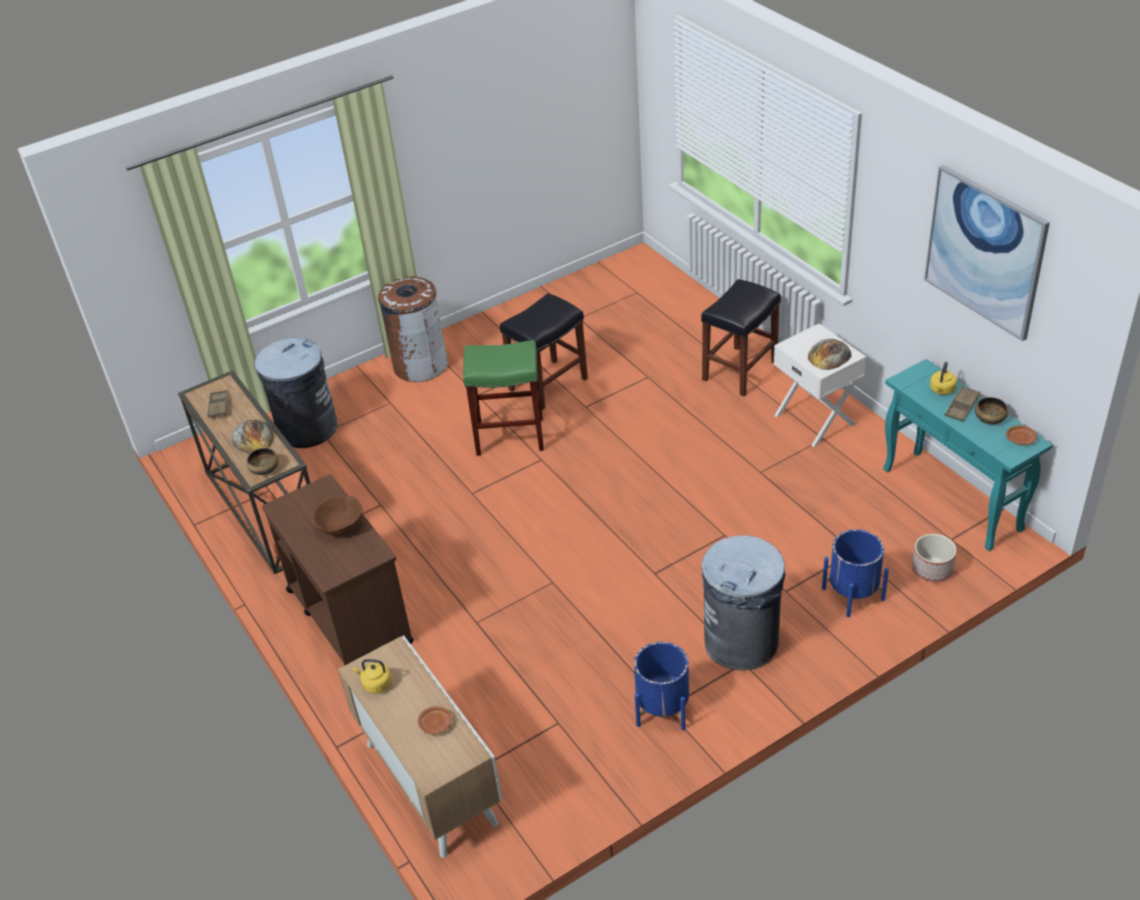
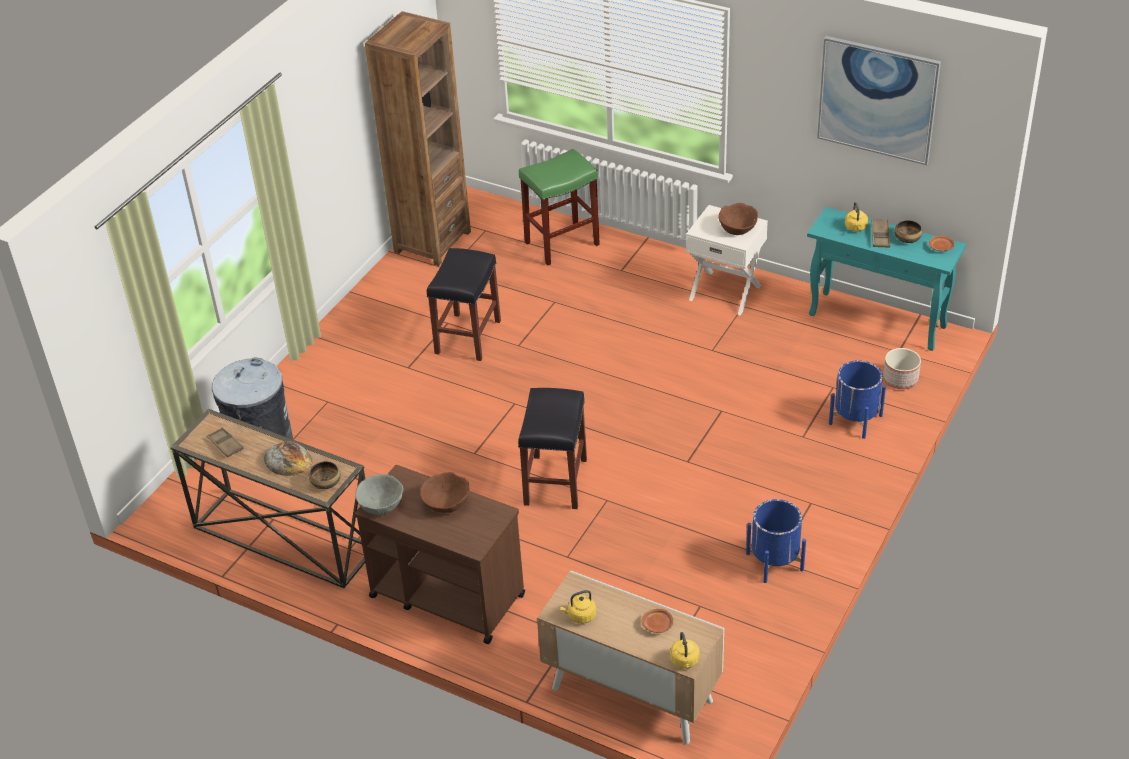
camera: 30 degrees left, 0 degrees up
(287, 506) = (381, 505): none -> grey bowl
(420, 365) = (328, 358): brown trash can -> none
(430, 774) = (685, 661): none -> yellow kettle
(511, 436) = (470, 392): green stool -> green stool (562, 243)
(583, 289) = (432, 242): none -> brown bookcase
(740, 370) = (631, 271): black stool -> black stool (555, 481)
(742, 642) = (797, 487): grey trash can -> none
(829, 355) = (738, 228): bread -> brown bowl

